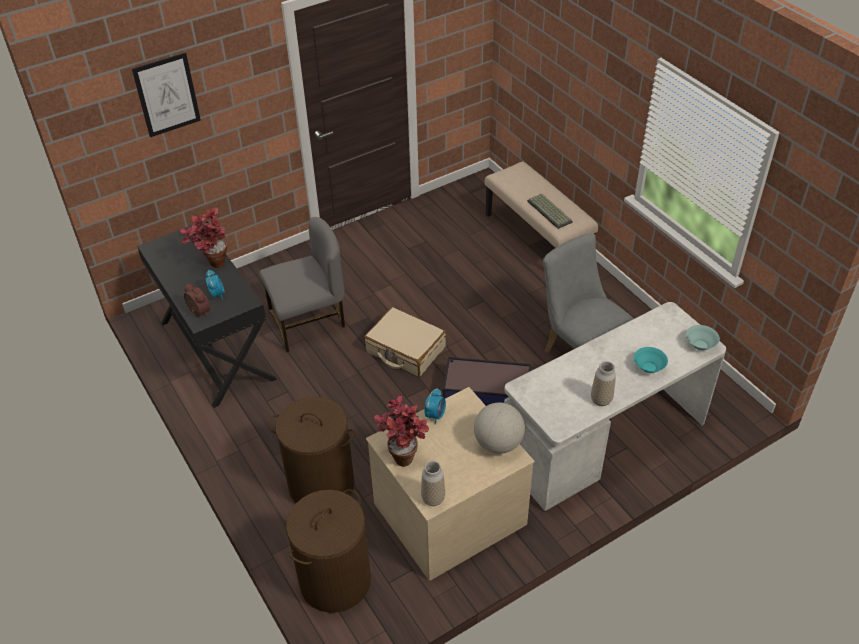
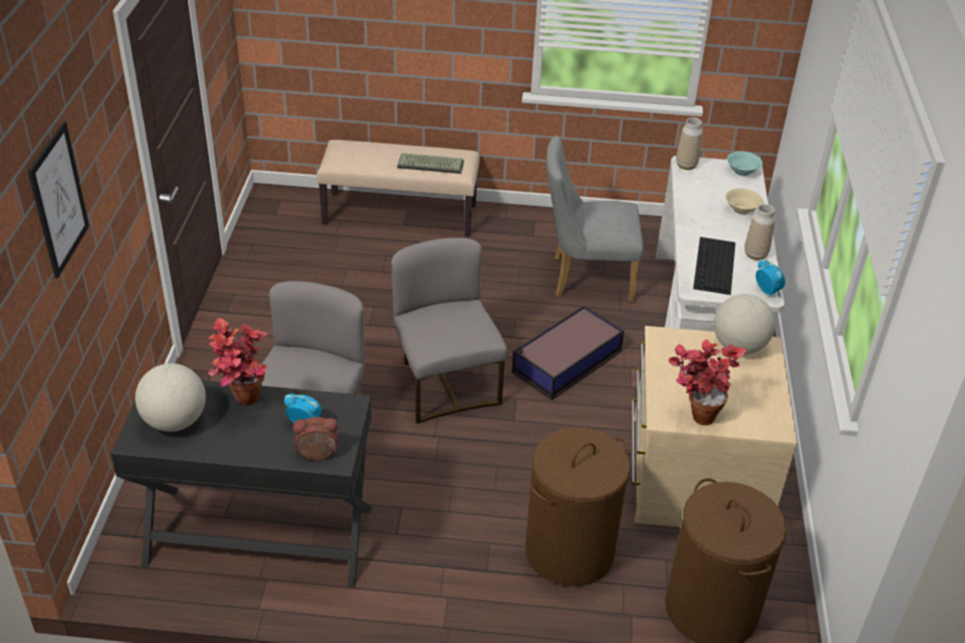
camera: 55 degrees left, 5 degrees down
(177, 251) = (175, 421): none -> globe
(405, 350) = (445, 384): beige suitcase -> grey chair
(433, 498) = (773, 424): vase -> vase (686, 165)
(435, 415) = (662, 366): alarm clock -> alarm clock (767, 291)
(561, 385) = (715, 266): none -> keyboard
(649, 367) = (741, 209): turquoise bowl -> beige bowl

